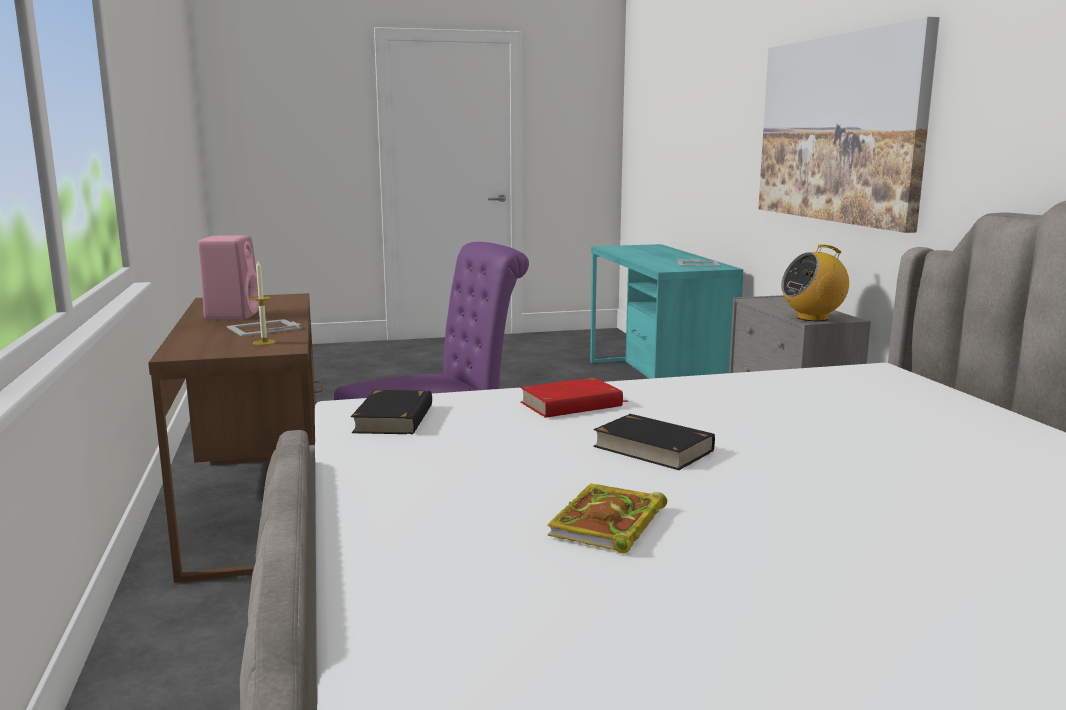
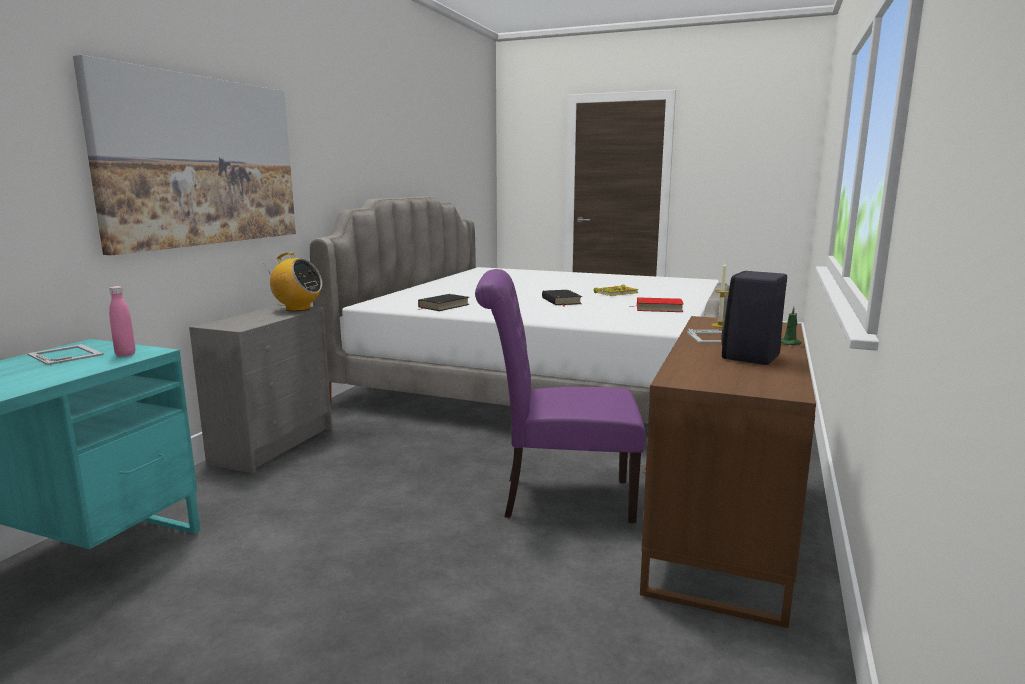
camera: 145 degrees left, 0 degrees up
(184, 332) = (790, 343): none -> green candle
(232, 315) = (750, 357): pink speaker -> black speaker
(394, 419) = (651, 321): black book -> black book (443, 306)
(571, 404) = (556, 315): red book -> red book (659, 308)
(669, 267) = (125, 354): none -> pink bottle

